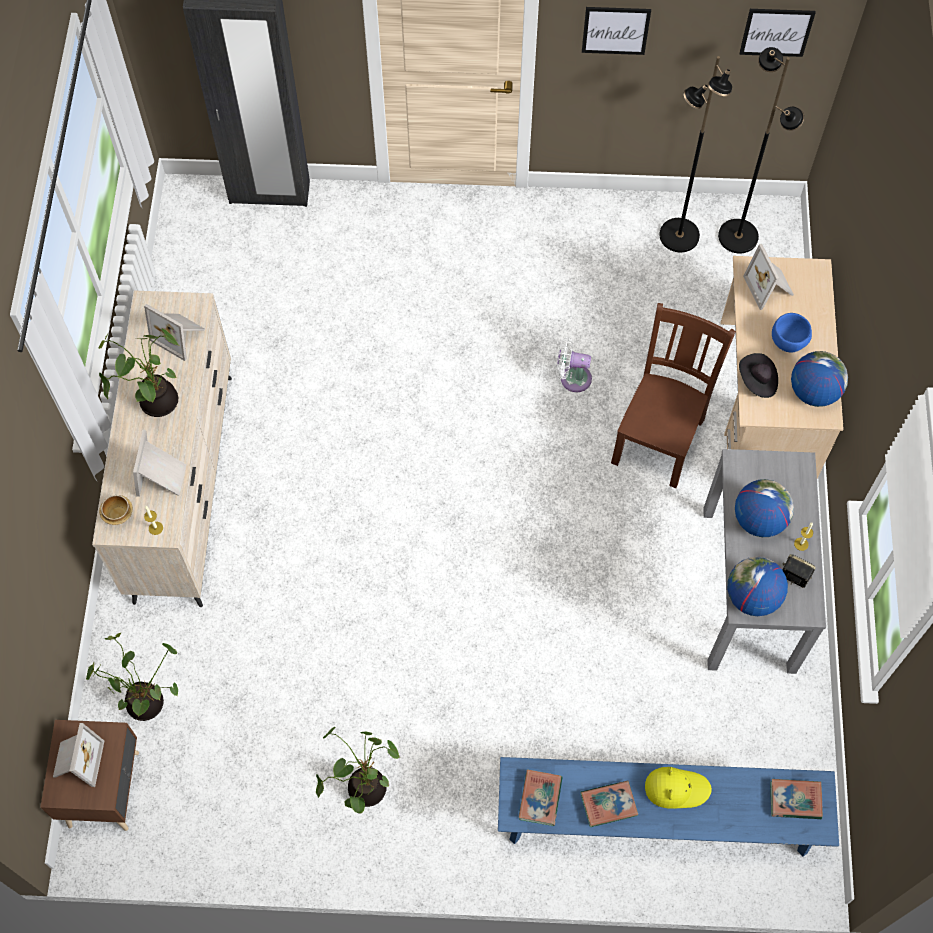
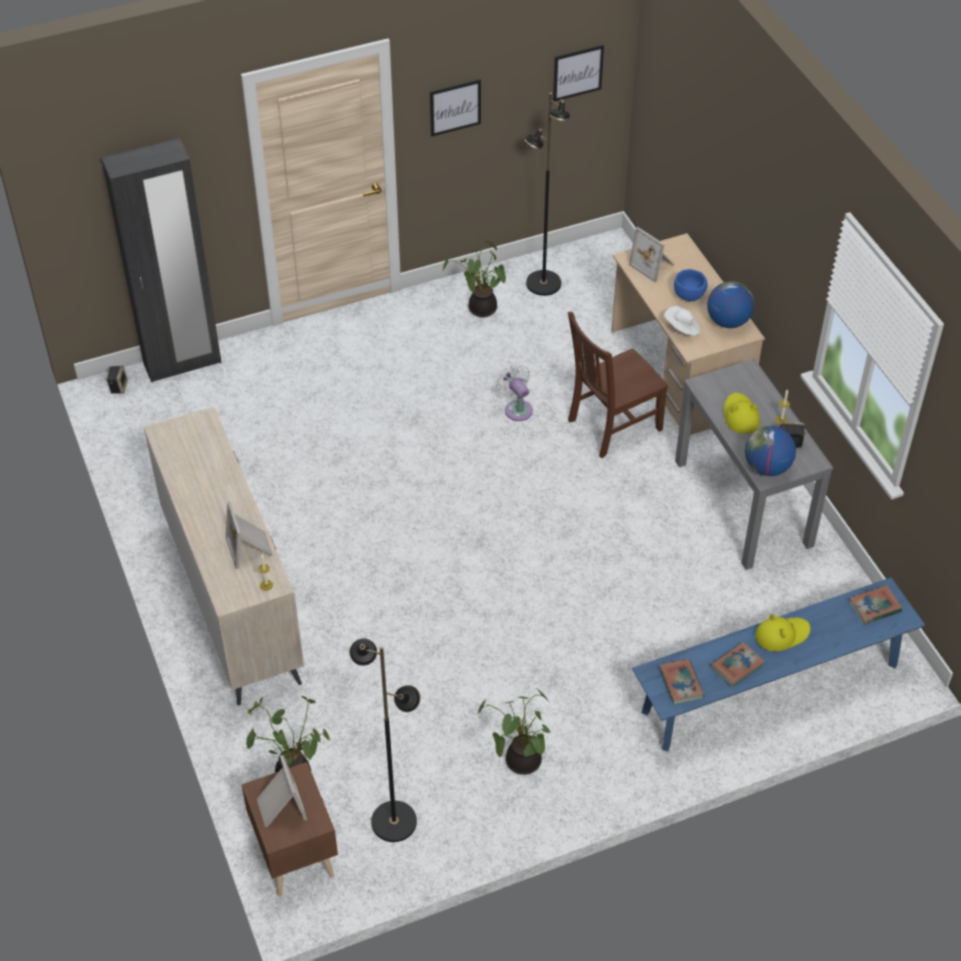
camera: 25 degrees left, 15 degrees down
(117, 514) = (227, 587): bowl -> none
(156, 401) = (211, 497): potted plant -> potted plant (480, 309)
(180, 335) = (204, 444): picture frame -> none
(196, 196) = (118, 386): none -> speaker
(572, 378) = (517, 408): white fan -> white fan turned 75 degrees clockwise
(659, 438) = (612, 426): brown chair -> brown chair turned 120 degrees counterclockwise
(738, 236) = (590, 269): black floor lamp -> black floor lamp (394, 821)
(757, 381) = (682, 329): black hat -> white hat
(758, 519) = (740, 416): globe -> yellow hat

